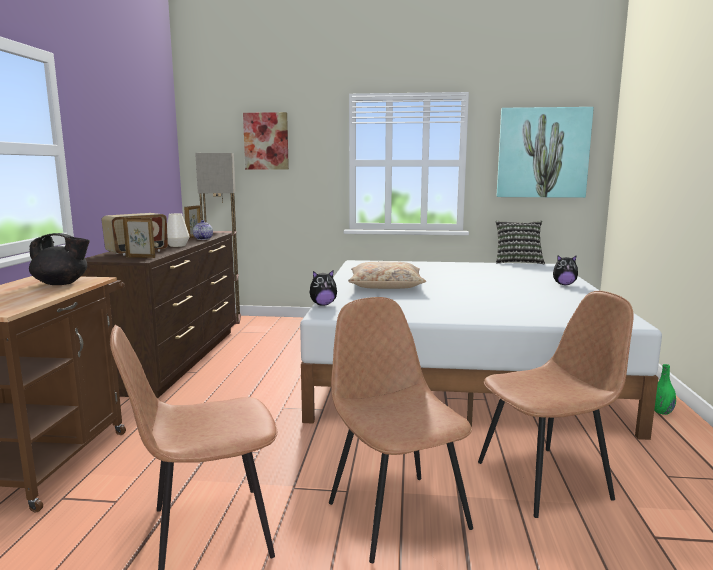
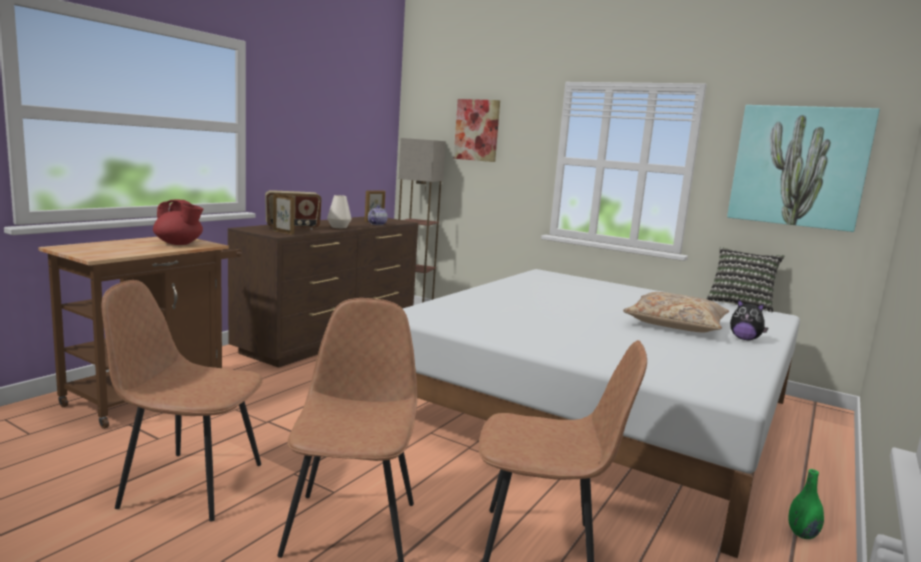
camera: 25 degrees right, 0 degrees up
(62, 283) = (179, 244): black teapot -> red teapot
(323, 304) = (422, 306): plush toy -> none
(385, 286) = (522, 300): beige pillow -> beige pillow (675, 324)

